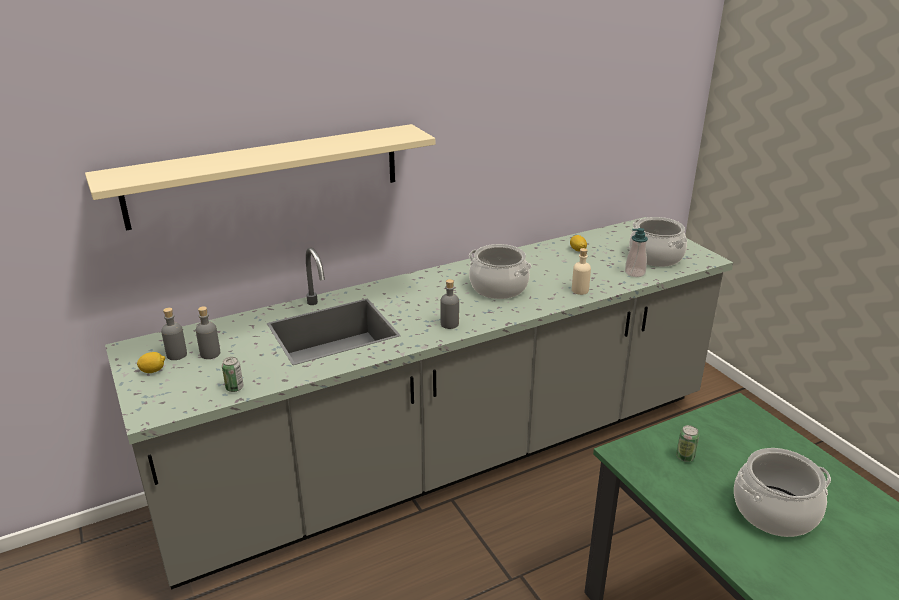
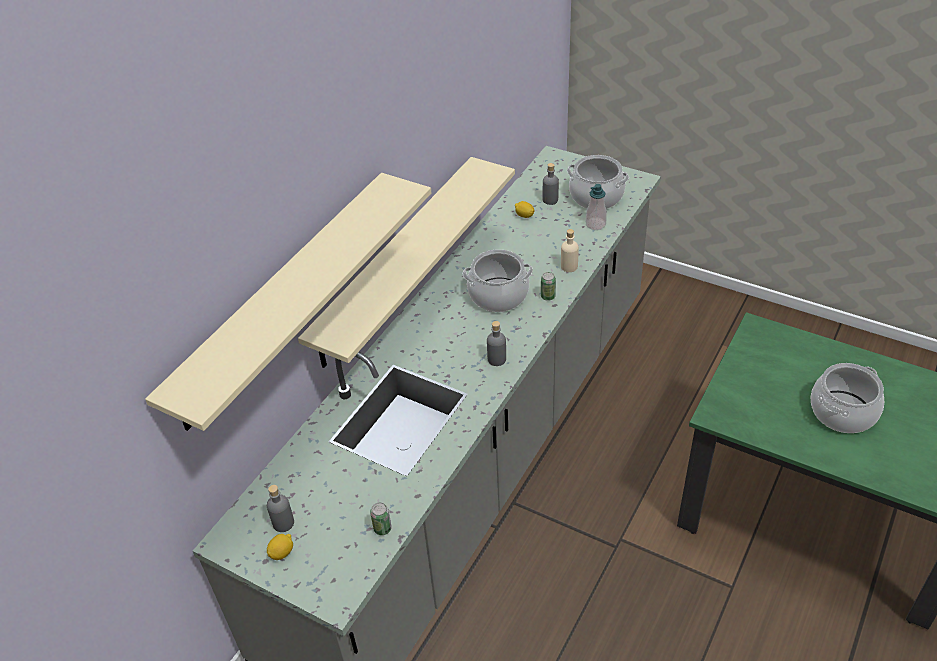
camera: 30 degrees left, 15 degrees up
(210, 354) = (315, 504): grey bottle -> grey bottle (550, 200)
(418, 221) = (395, 260): none -> beige shelf
(685, 457) = (755, 395): can -> can (548, 296)

